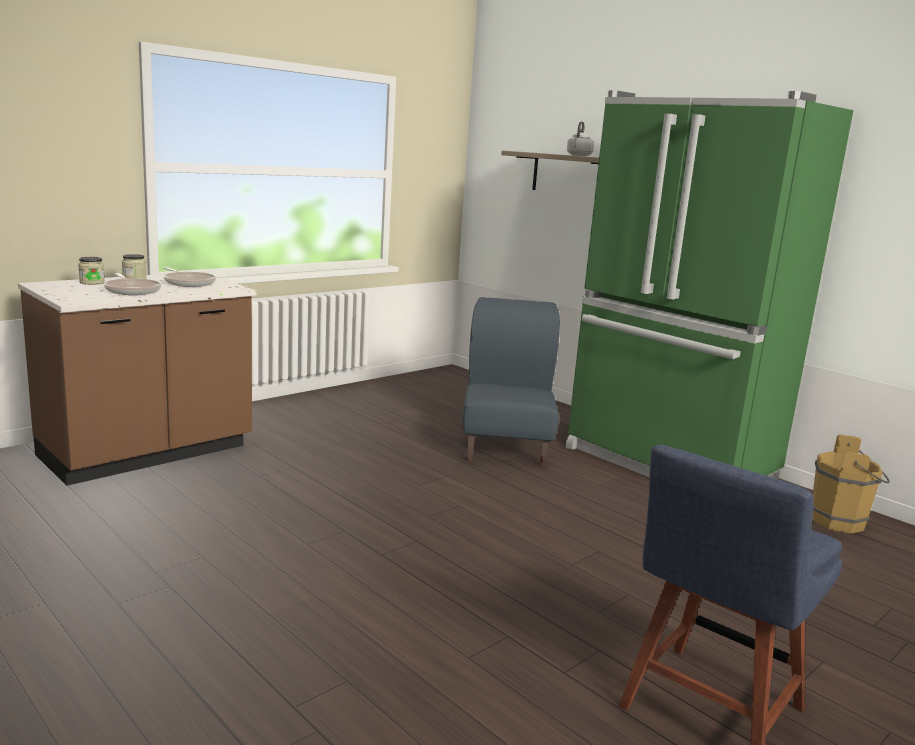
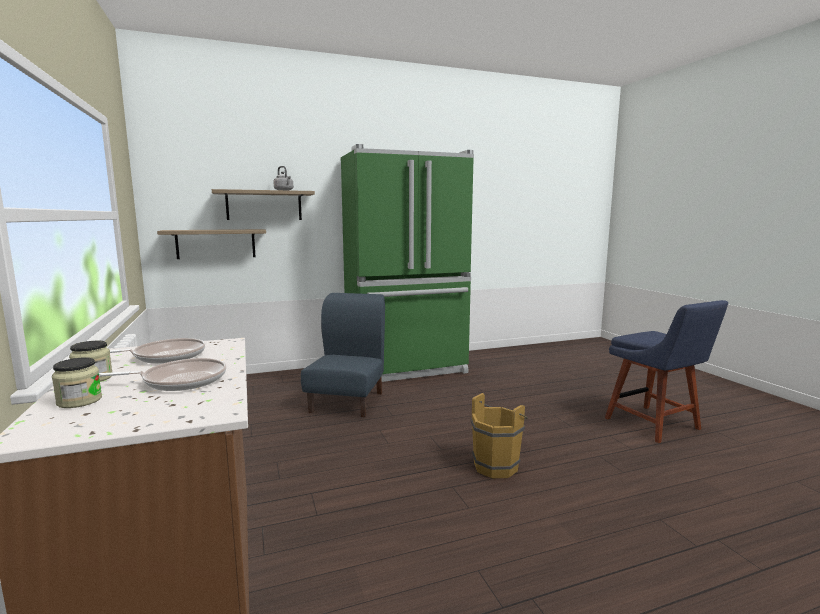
camera: 65 degrees left, 5 degrees down
(506, 448) = (348, 402): blue chair -> blue chair turned 75 degrees clockwise
(519, 218) = (216, 244): none -> shelf
(841, 522) = (490, 357): brown bucket -> brown bucket (497, 465)

